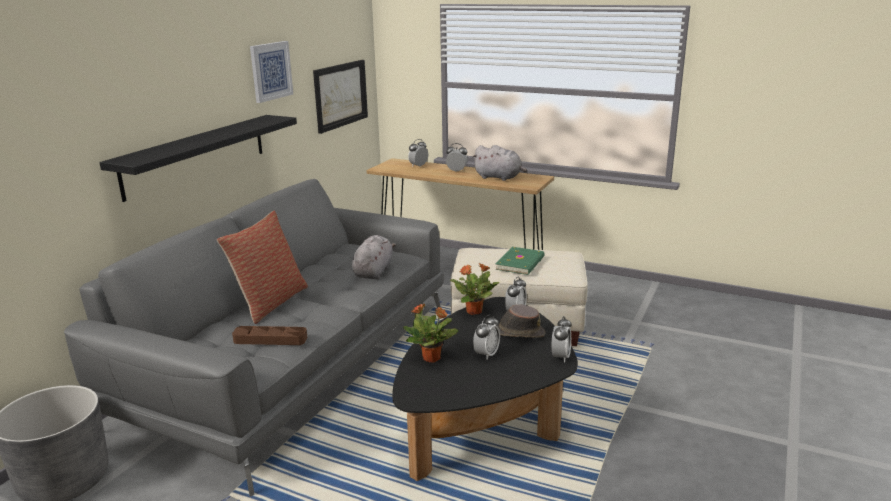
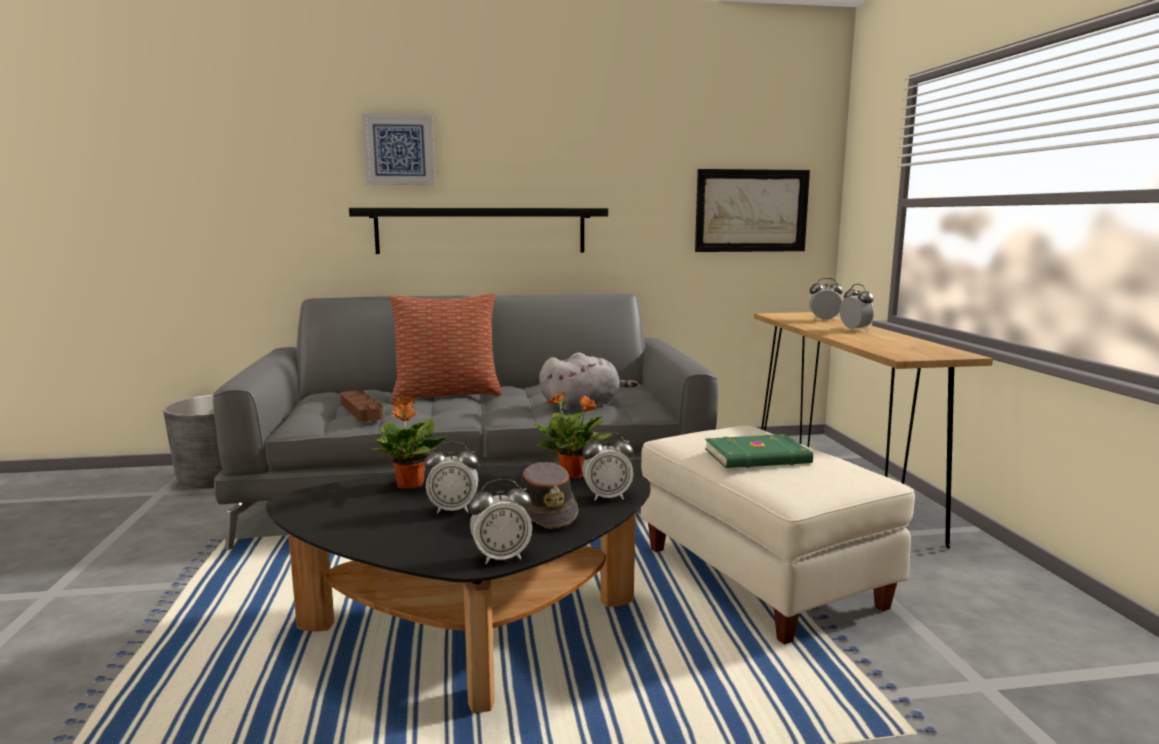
camera: 55 degrees right, 10 degrees down
(270, 71) = (617, 158): picture -> picture (399, 150)
(499, 177) = (891, 343): grey plush toy -> none

